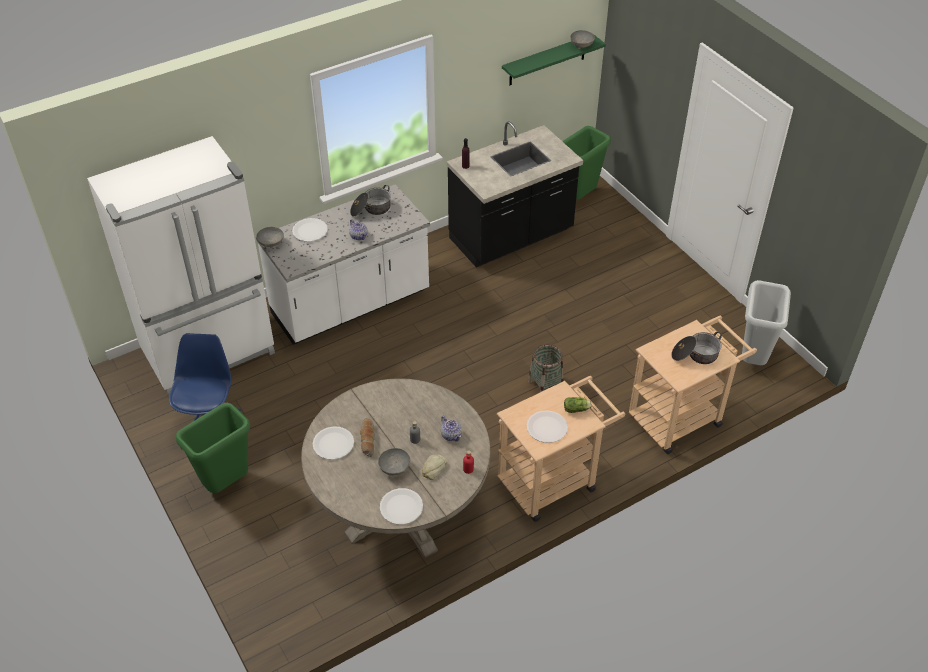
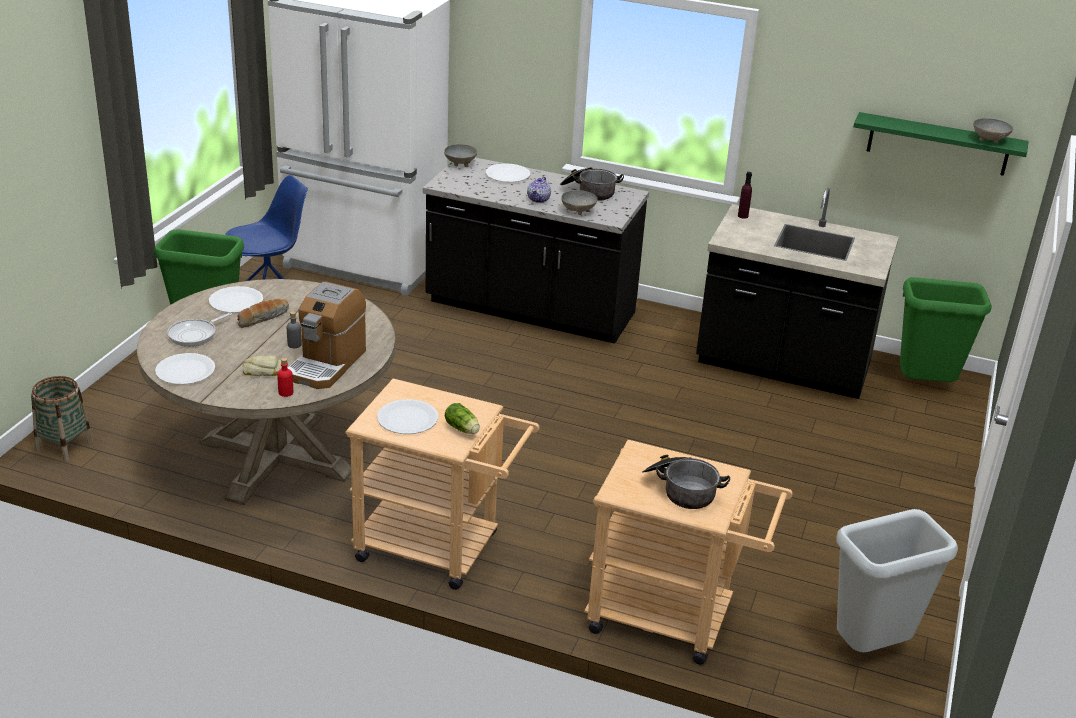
camera: 50 degrees right, 15 degrees down
(351, 305) = (530, 310): white counter -> black counter
(359, 483) = (195, 335): none -> frying pan
(394, 469) = (237, 347): grey bowl -> grey bowl (577, 211)
(451, 435) = (326, 364): teapot -> coffee machine
(545, 385) = (581, 483): basket -> basket (64, 446)

